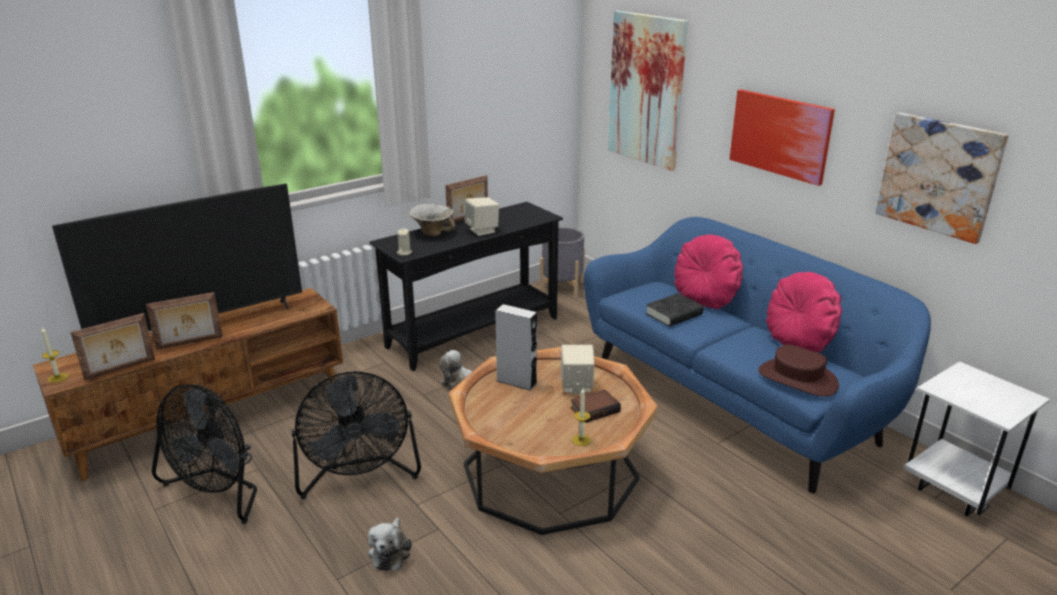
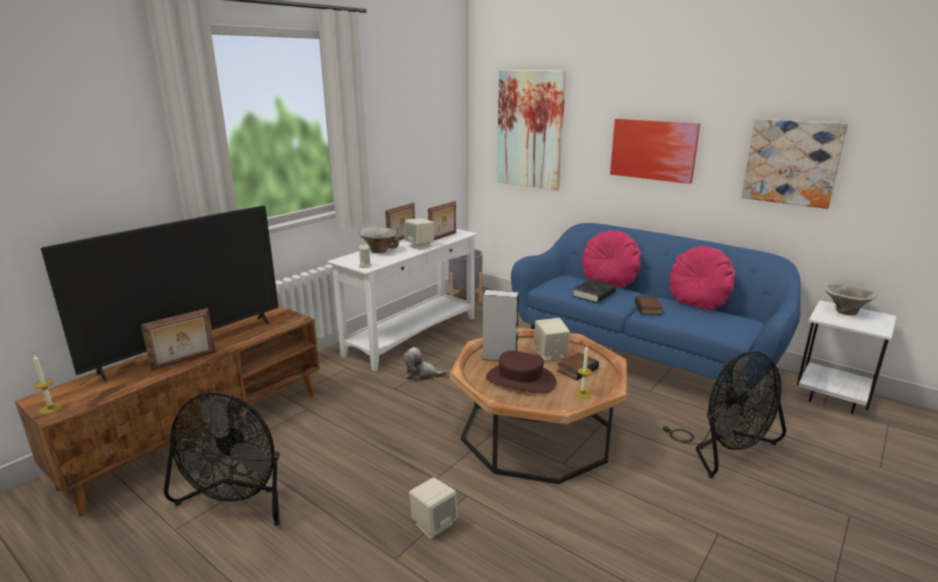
camera: 15 degrees left, 5 degrees down
(120, 369) = (120, 392): picture frame -> picture frame (443, 237)
(354, 474) = (365, 462): black fan -> black fan (723, 450)
(390, 552) = (433, 524): plush toy -> beige speaker
(473, 332) = (412, 336): black console table -> white console table
(729, 343) = (649, 309): none -> book
(797, 379) = (716, 326): brown hat -> brown hat (520, 380)
(977, 384) = (844, 312): none -> bowl

